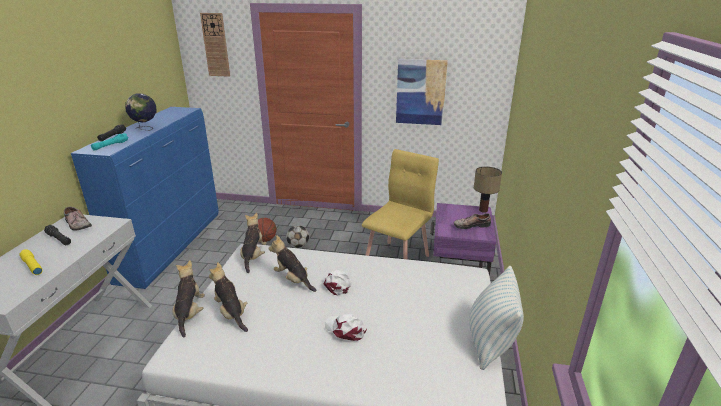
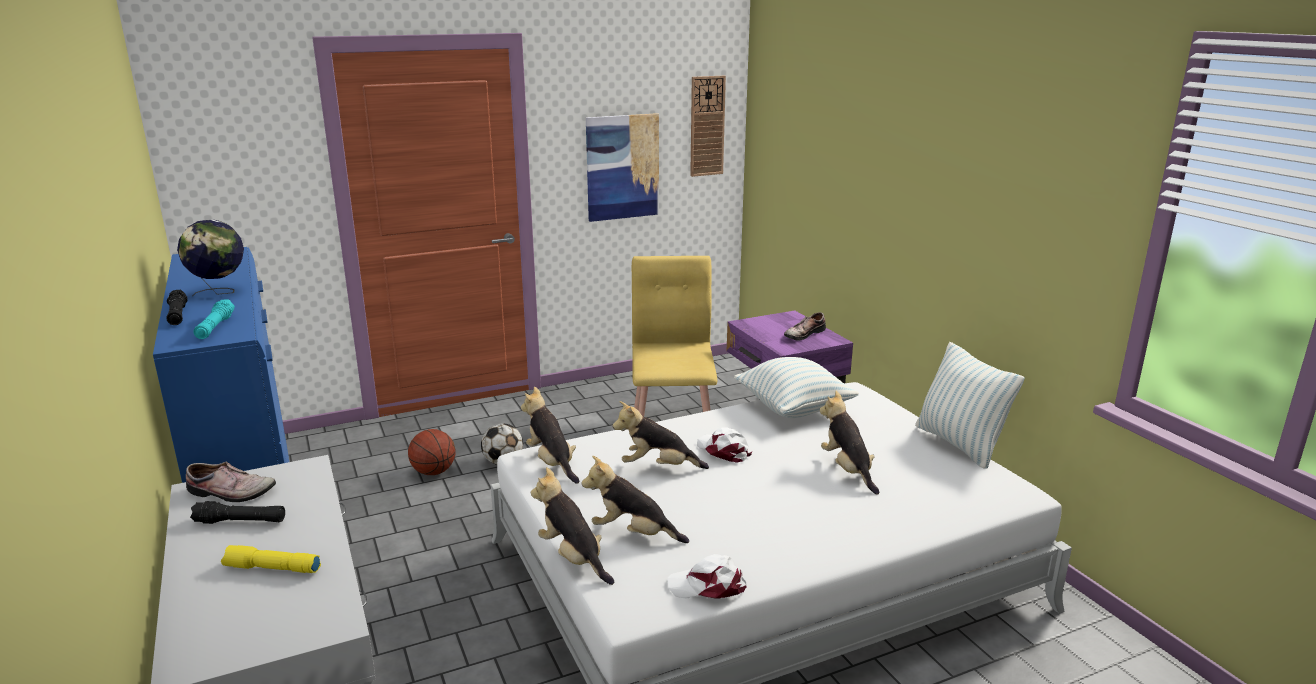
camera: 35 degrees left, 5 degrees down
(215, 45) = (237, 121): wall clock -> wall clock (707, 126)
(345, 329) = (804, 490): white cap -> white cap (708, 586)
(389, 327) = (847, 470): none -> plush toy
(417, 272) = (793, 408): none -> pillow
(483, 210) = (793, 316): table lamp -> none

